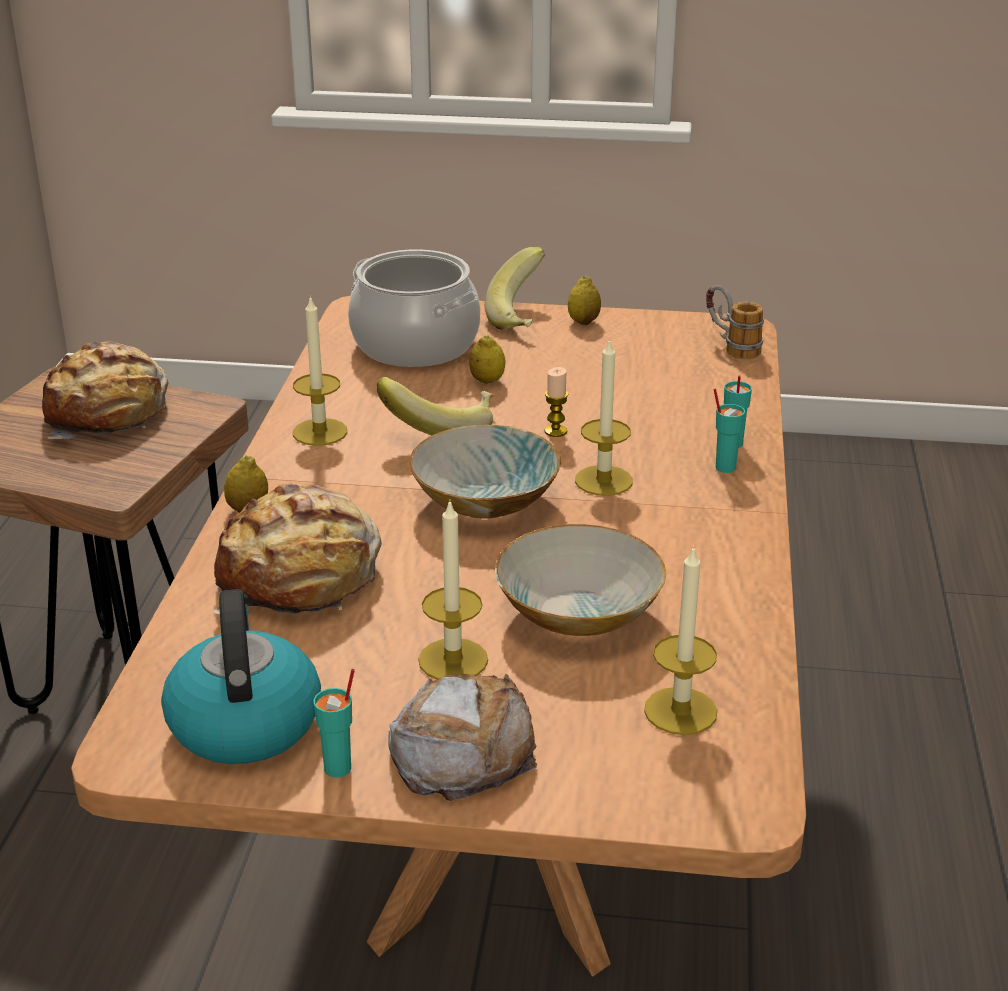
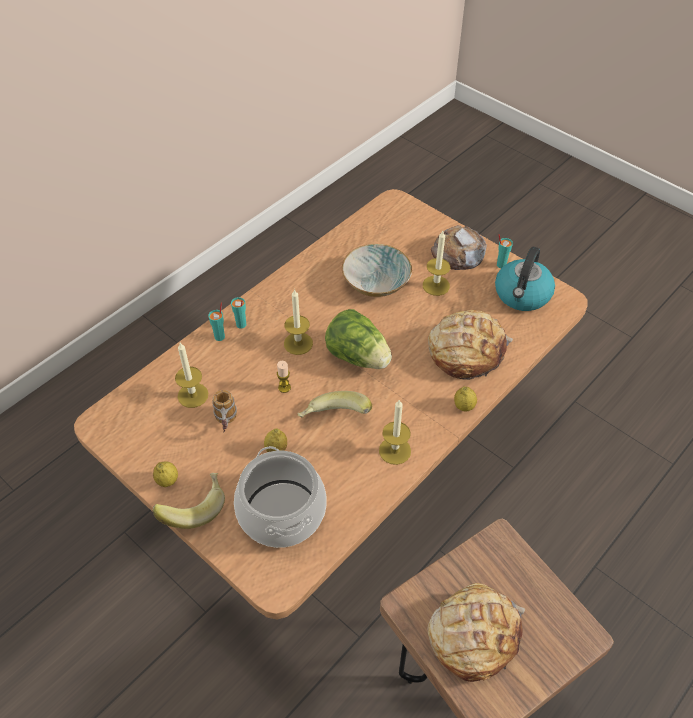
camera: 145 degrees left, 20 degrees up
(486, 502) = (358, 356): bowl -> lettuce
(680, 711) = (381, 234): candle -> candle (193, 395)
(730, 347) = (126, 408): mug -> mug (226, 423)

